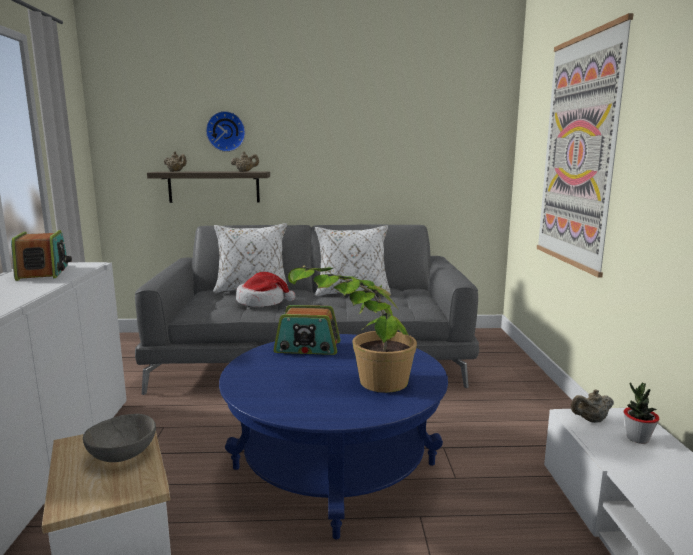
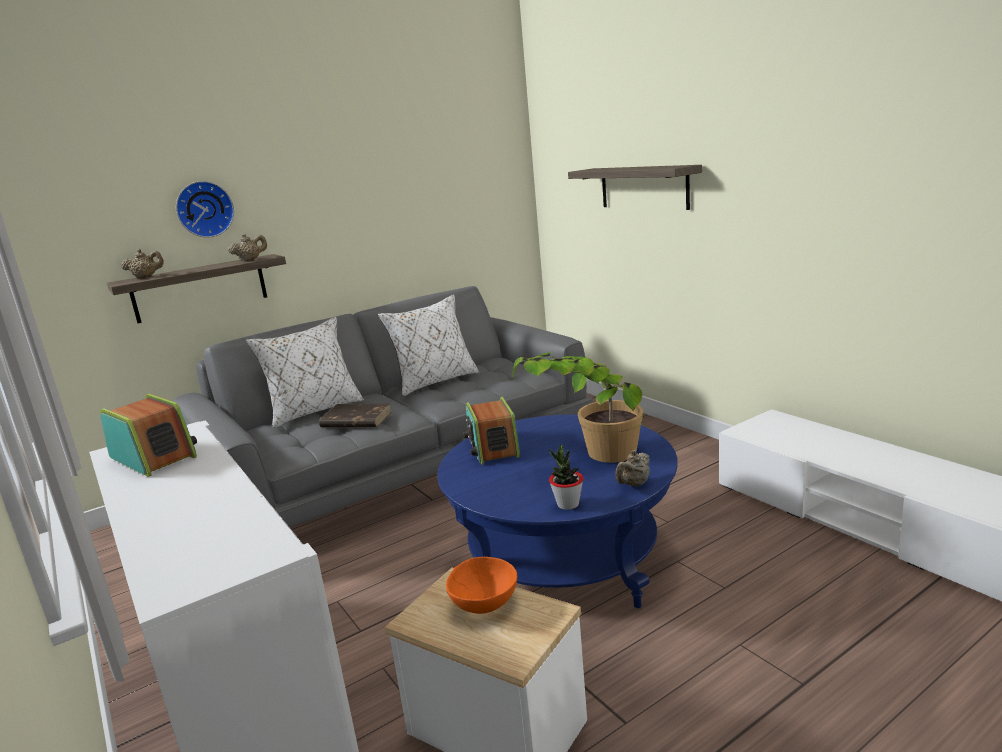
camera: 30 degrees left, 5 degrees up
(122, 455) = (484, 604): grey bowl -> orange bowl
(262, 302) = (355, 420): hat -> brown book
(307, 347) = (492, 448): radio -> radio turned 105 degrees clockwise
(578, 152) = (643, 187): picture -> shelf
(591, 420) = (755, 430): beige teapot -> beige teapot (634, 484)
(637, 438) = (797, 431): potted plant -> potted plant (567, 504)

